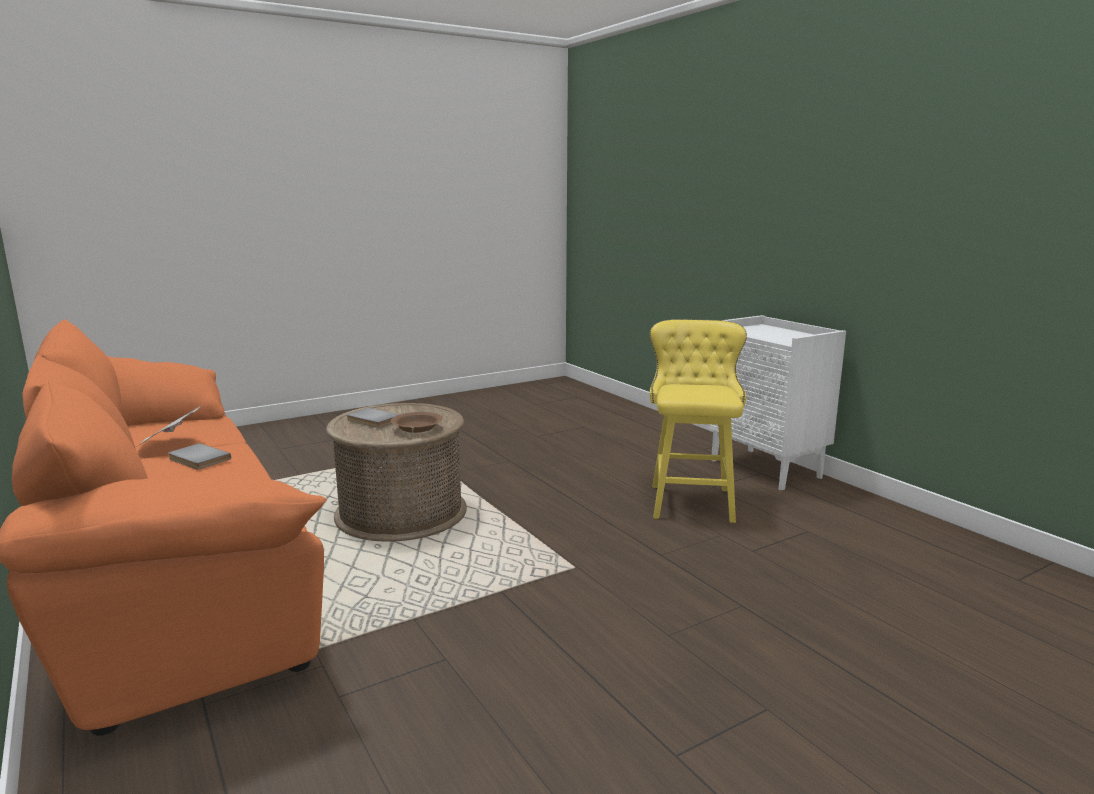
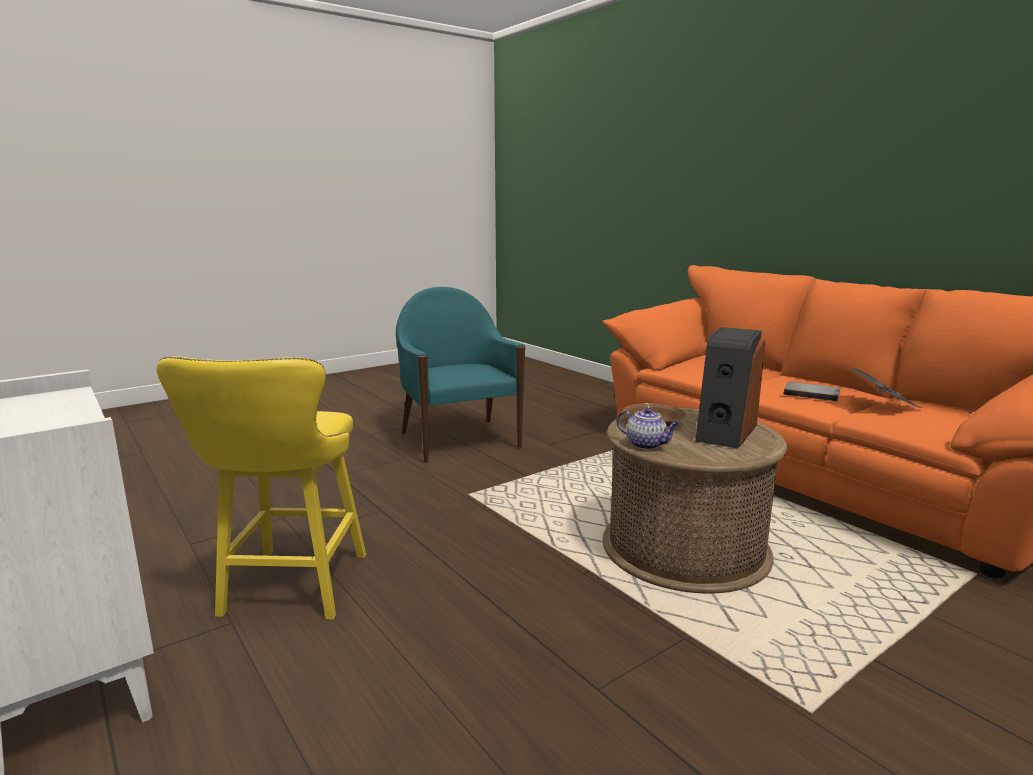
camera: 175 degrees right, 0 degrees up
(372, 420) = (725, 432): grey book -> speaker
(443, 414) = (647, 445): none -> teapot
(595, 680) = (459, 439): none -> turquoise armchair

